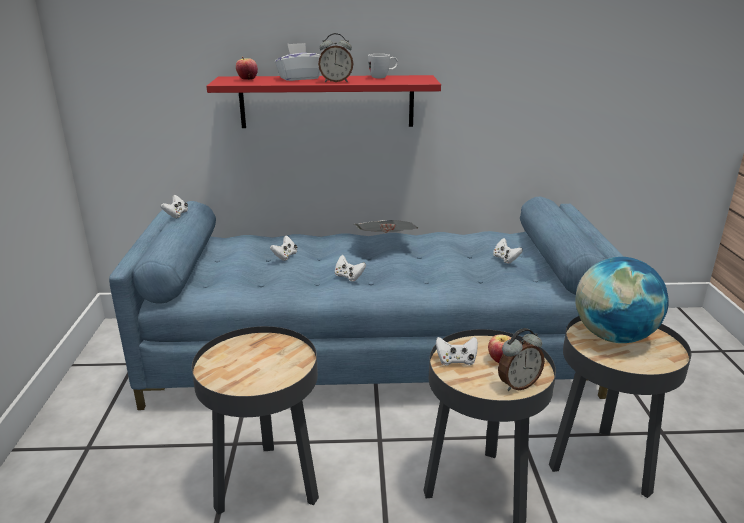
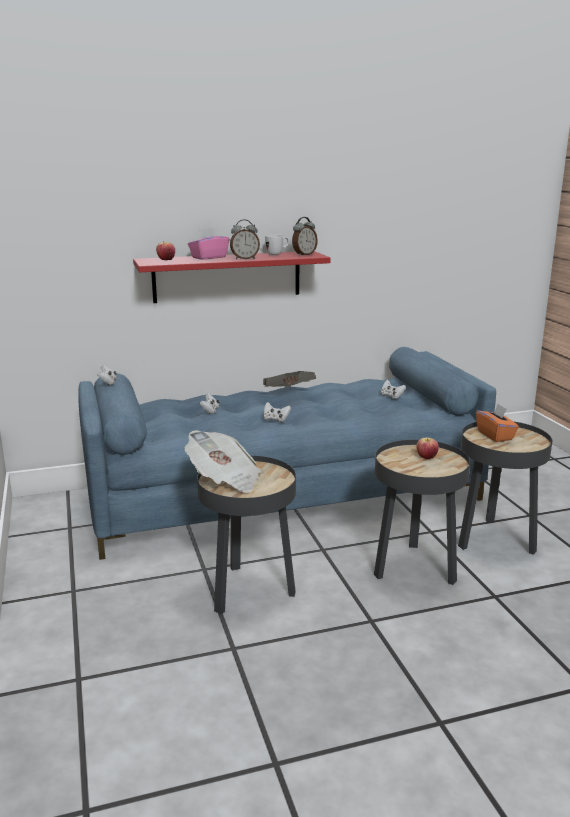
camera: 15 degrees left, 5 degrees down
(231, 359) = (224, 479): none -> newspaper
(299, 78) = (208, 257): white tissue box -> pink tissue box
(456, 361) = (395, 461): white game controller -> none
(517, 384) = (445, 469): alarm clock -> alarm clock (304, 255)
(613, 336) = (495, 435): globe -> orange tissue box

